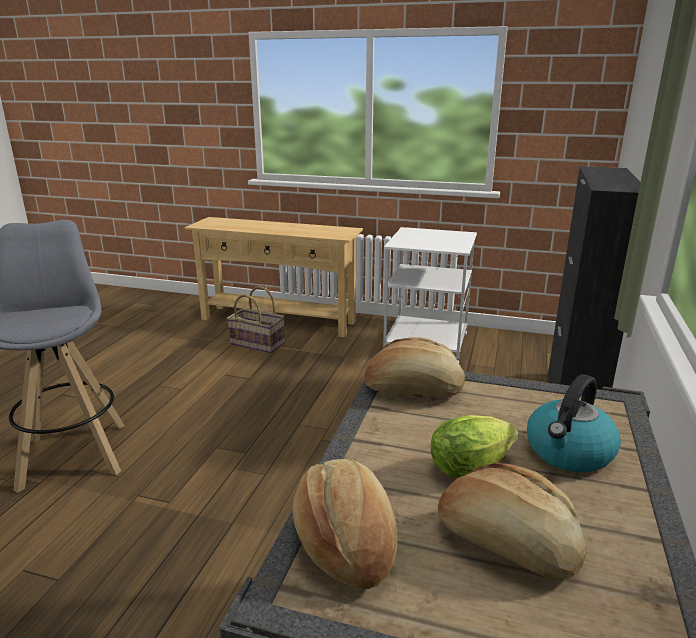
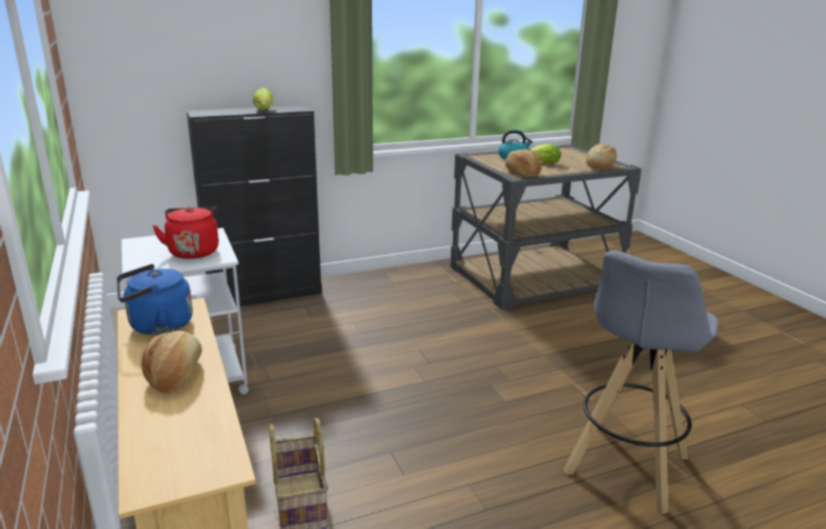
camera: 130 degrees left, 0 degrees up
(328, 230) = (157, 326): none -> blue kettle
(421, 241) = (193, 251): none -> red kettle
(506, 544) = (563, 157): bread -> bread (176, 375)
(601, 179) = (264, 111): none -> lettuce

